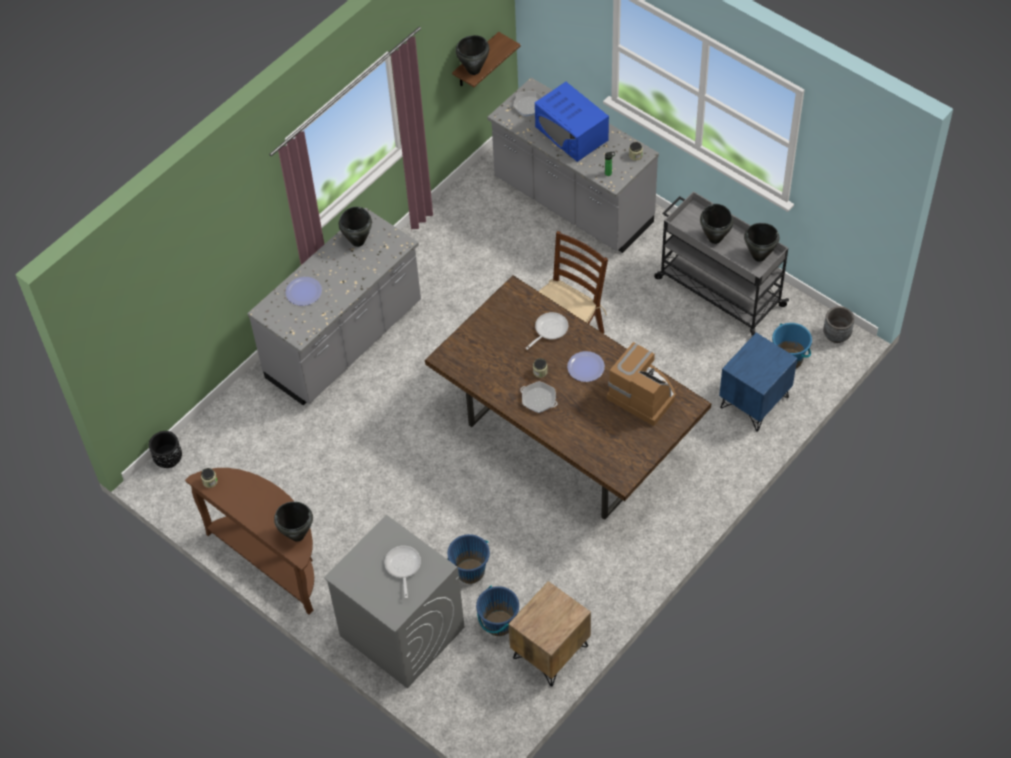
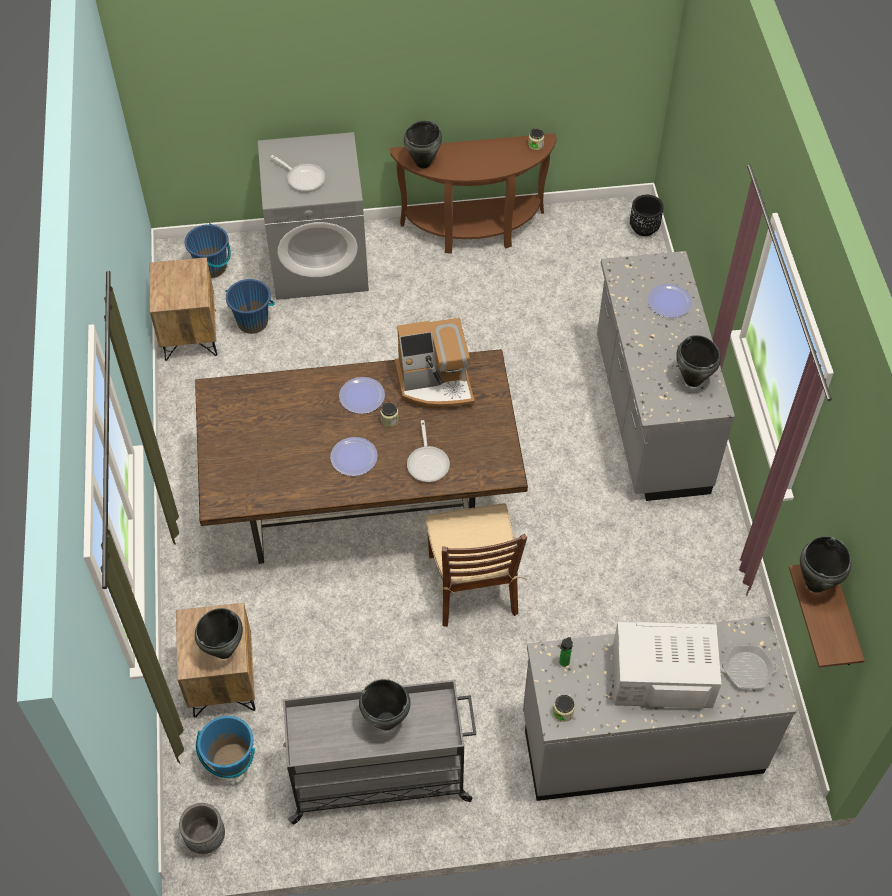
camera: 130 degrees right, 0 degrees up
(470, 571) = (318, 337): blue bucket -> blue bucket (212, 267)
(538, 399) = (362, 396): frying pan -> plate
(571, 133) = (661, 676): blue microwave -> white microwave
(643, 394) = (273, 476): coffee machine -> coffee machine (435, 384)
(754, 403) = (222, 681): blue nightstand -> brown nightstand
(759, 256) = (317, 742): black cooking pot -> black cooking pot (224, 650)

